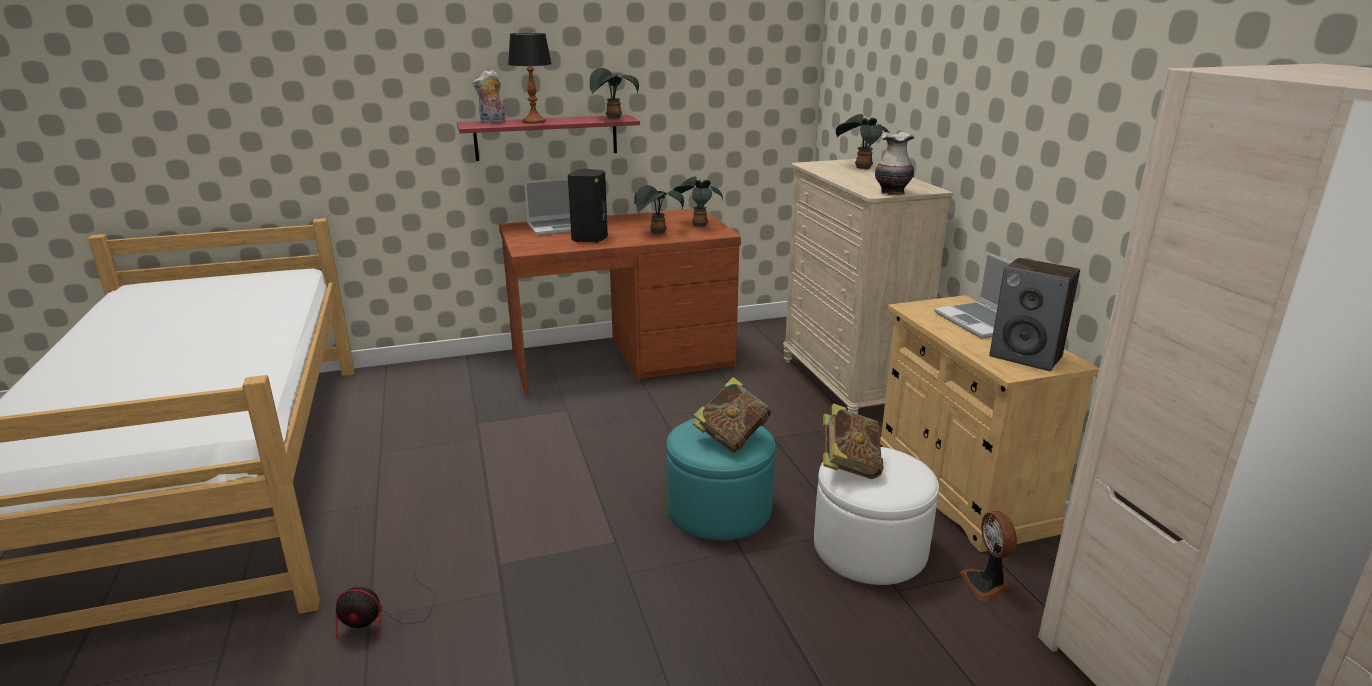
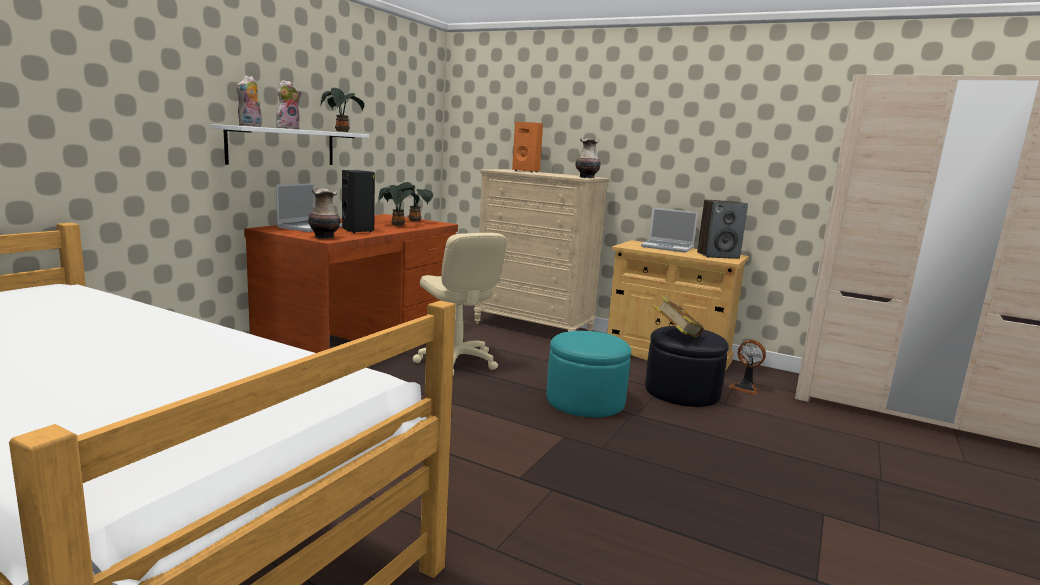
camera: 45 degrees left, 10 degrees down
(384, 619) = (508, 544): fan -> none
(531, 246) = (324, 237): none -> vase
(534, 122) = (288, 128): table lamp -> plush toy
(546, 137) = (282, 146): red shelf -> white shelf
(674, 408) = (456, 361): none -> beige office chair
(732, 438) = (600, 339): book -> none
(861, 168) = (526, 171): potted plant -> orange speaker
(869, 548) = (682, 392): white ottoman -> black ottoman

